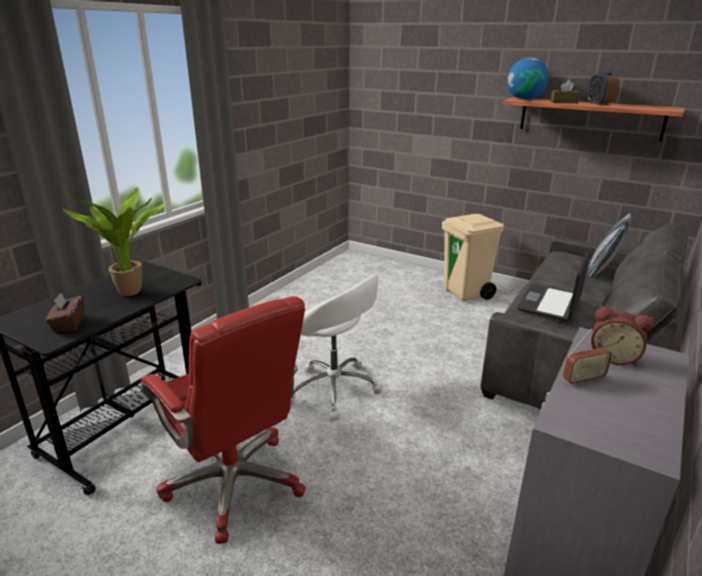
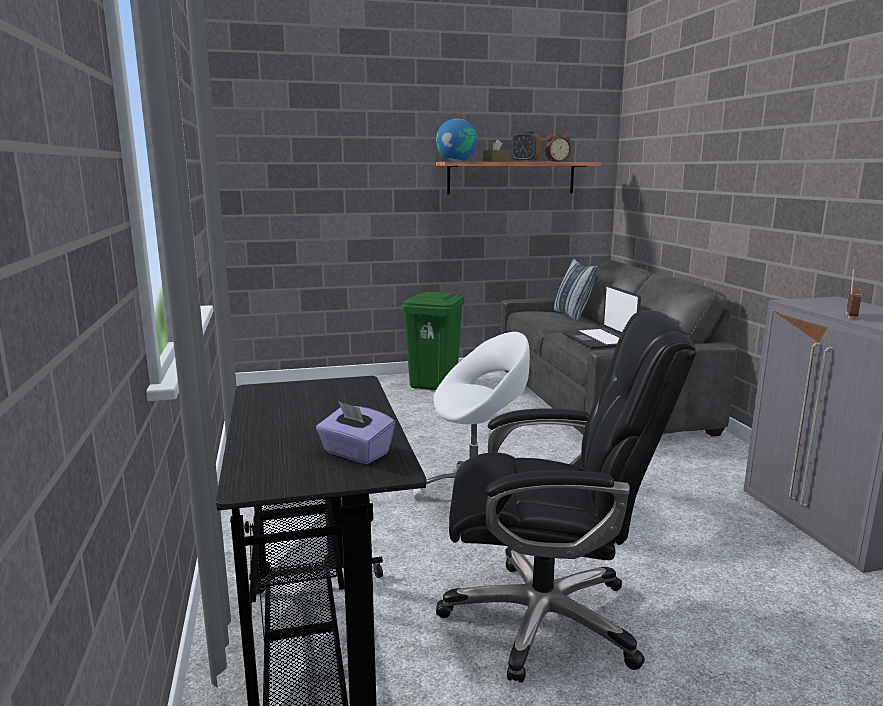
camera: 45 degrees left, 10 degrees down
(68, 324) = (355, 453): brown tissue box -> purple tissue box
(132, 294) = (335, 408): potted plant -> none
(234, 482) = (545, 619): red office chair -> black office chair
(466, 293) = (434, 385): beige trash can -> green trash can
(613, 357) = (824, 305): alarm clock -> alarm clock (556, 161)

